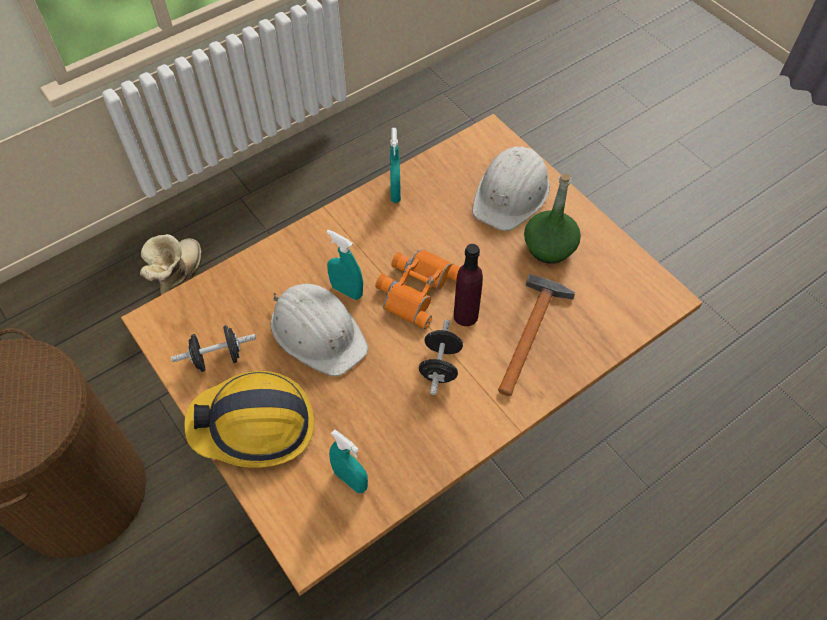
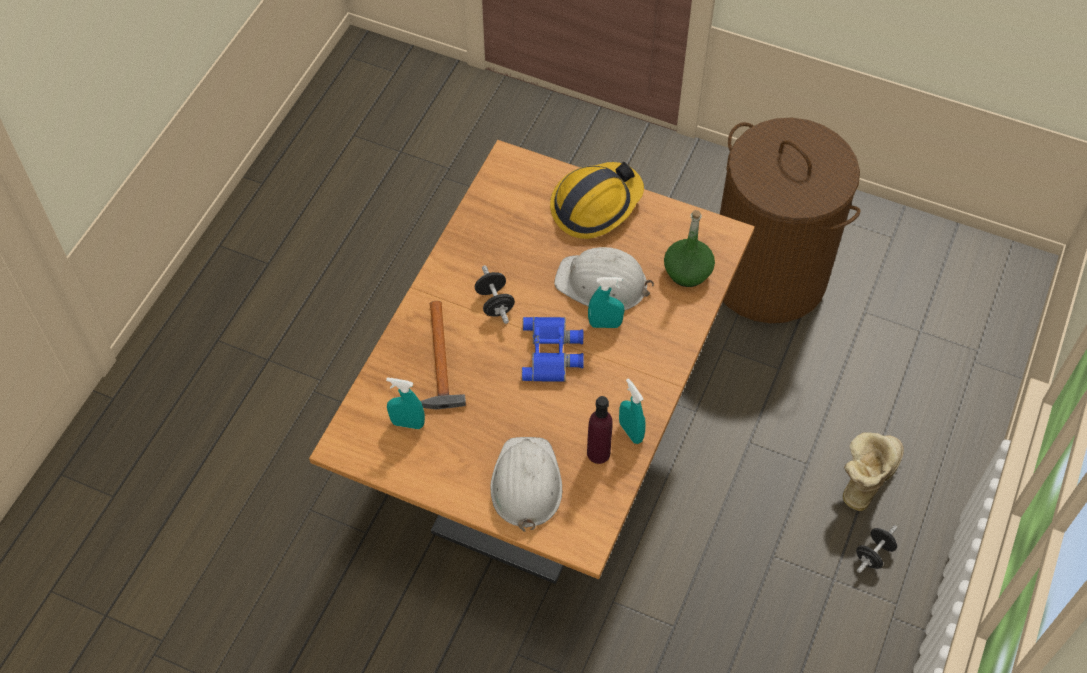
camera: 150 degrees right, 0 degrees up
(178, 280) = (866, 478): boot -> boot turned 120 degrees counterclockwise
(218, 358) = (658, 233): black dumbbell -> black dumbbell (873, 554)
(350, 480) = (508, 205): turquoise spray bottle -> turquoise spray bottle (407, 423)
(415, 288) = (553, 353): orange binoculars -> blue binoculars
(465, 315) = (499, 350): purple bottle -> purple bottle (598, 453)
(549, 247) = (463, 445): green bottle -> green bottle (688, 272)

